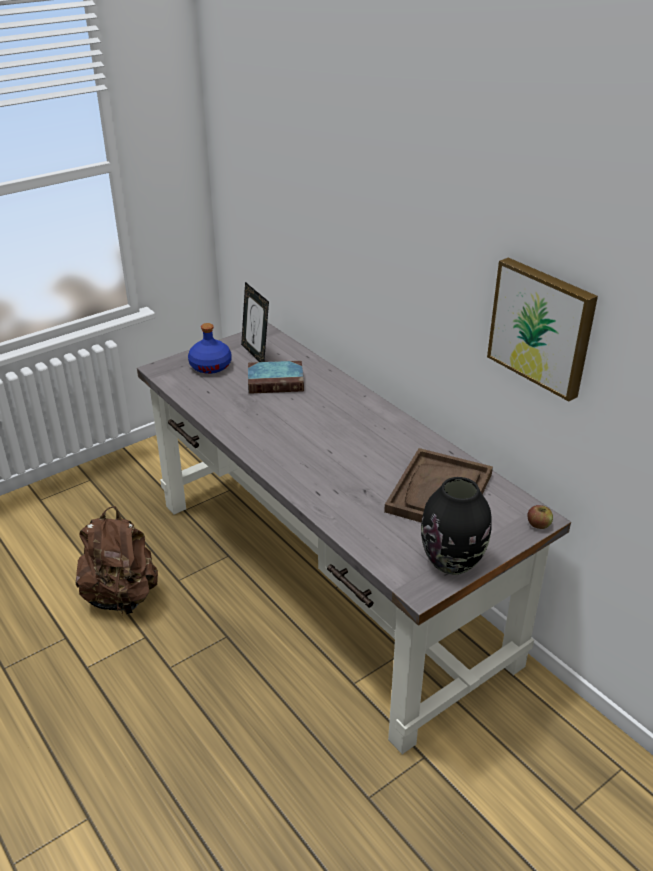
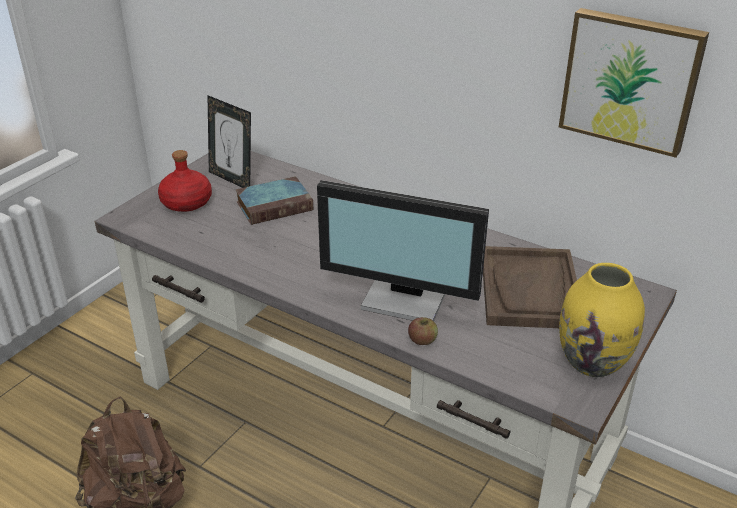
camera: 20 degrees left, 0 degrees up
(210, 366) = (186, 202): blue bottle -> red bottle
(334, 476) = (406, 298): none -> monitor
(452, 561) = (593, 362): black vase -> yellow vase
(538, 524) = (649, 300): apple -> apple (422, 340)

